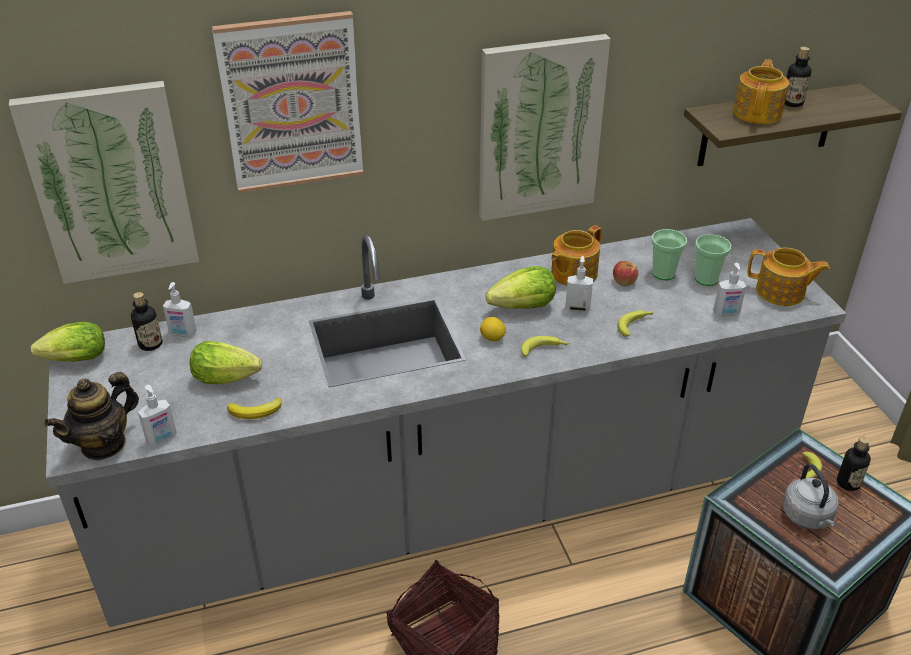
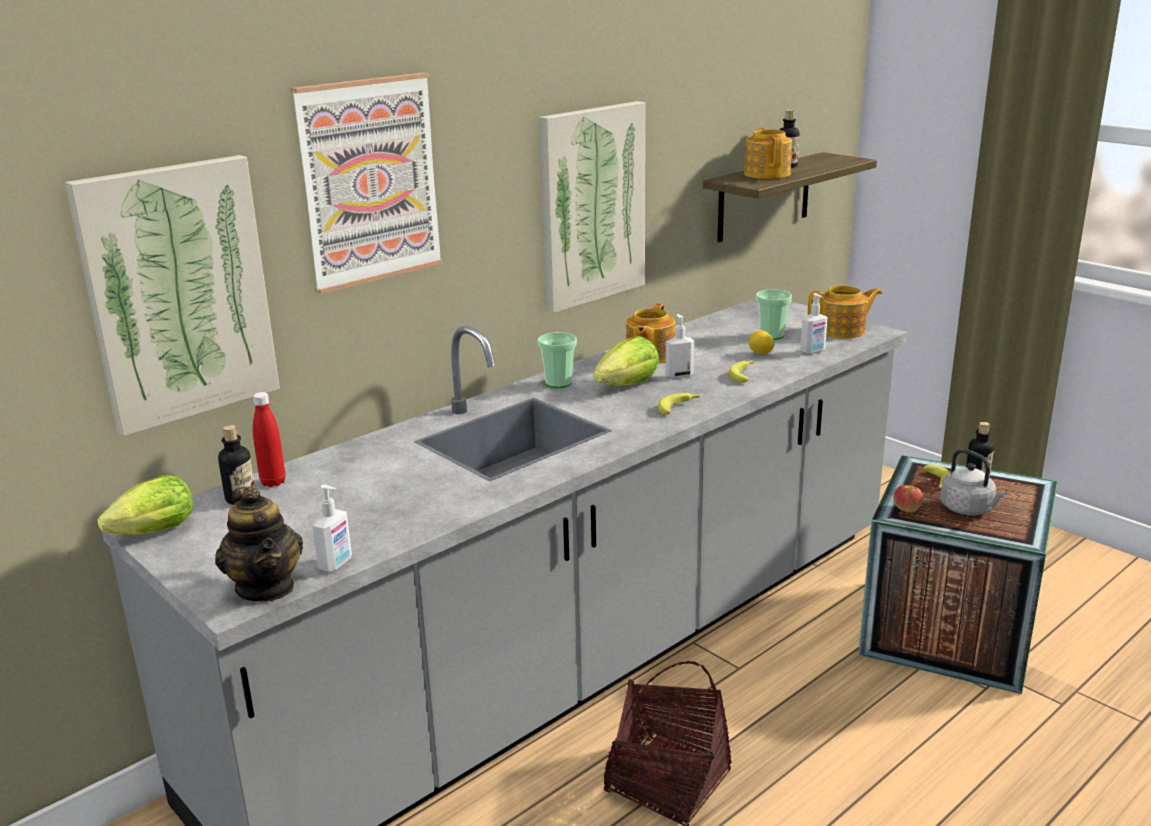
camera: 25 degrees left, 15 degrees down
(104, 444) = (266, 587): teapot -> teapot turned 45 degrees counterclockwise
(183, 333) = (273, 482): soap dispenser -> red bottle
(229, 378) = (369, 501): lettuce -> none
(256, 411) = (428, 517): banana -> none
(492, 338) = (621, 411): lemon -> lemon (761, 353)
(624, 282) = (702, 351): apple -> apple (906, 509)
(663, 273) = (731, 339): cup -> cup (558, 383)

